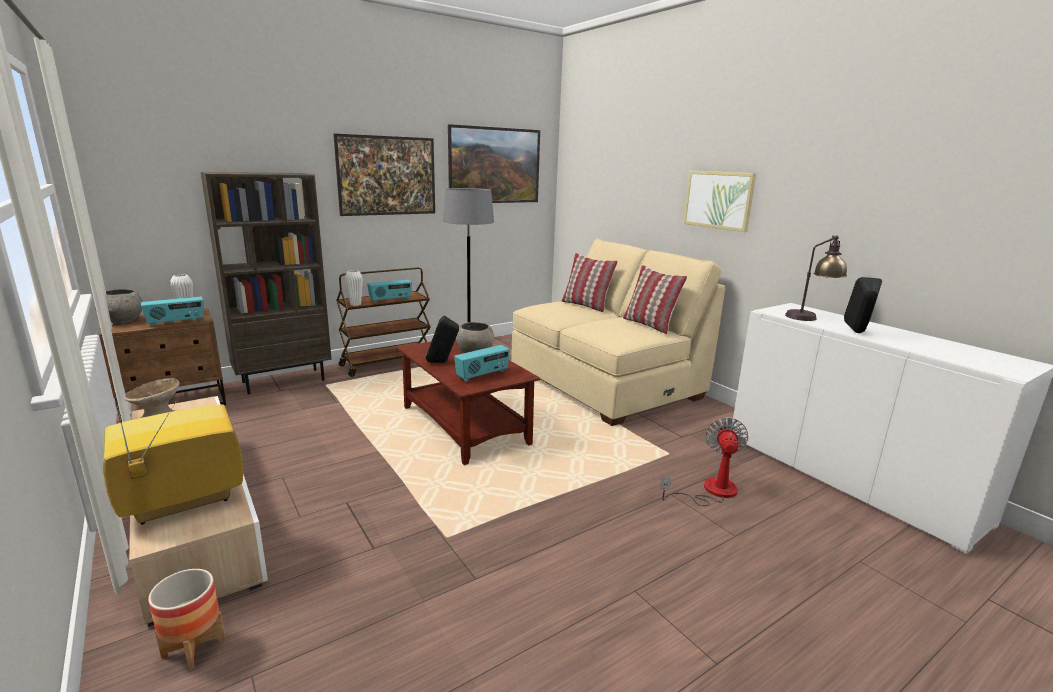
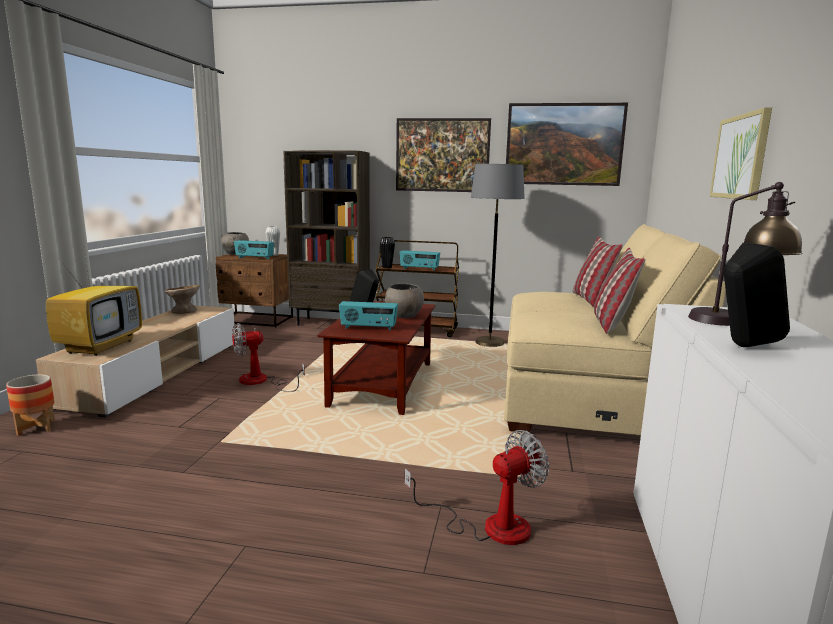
camera: 45 degrees right, 5 degrees down
(181, 503) = (101, 346): television -> television turned 90 degrees clockwise
(352, 468) = (261, 382): none -> fan
(355, 304) = (387, 267): white vase -> black vase

